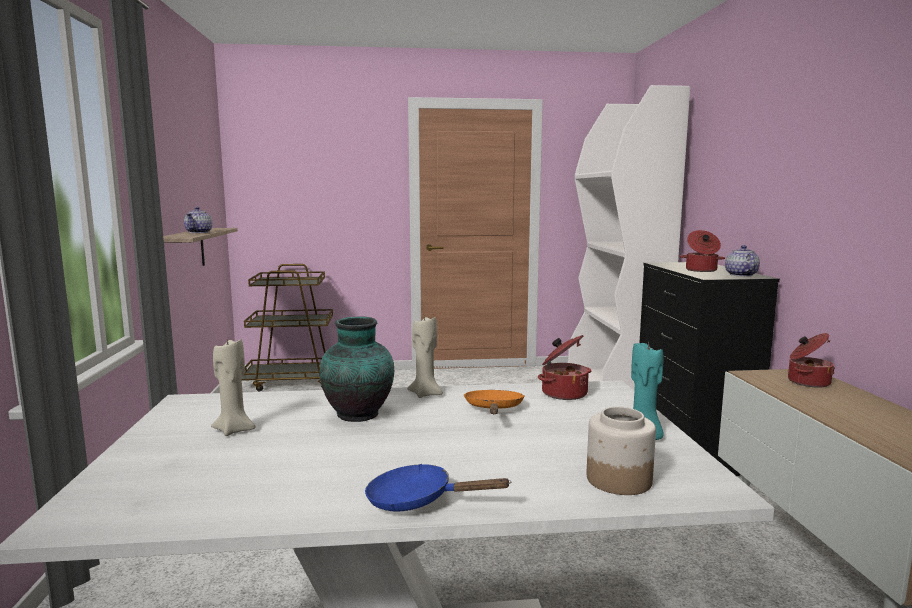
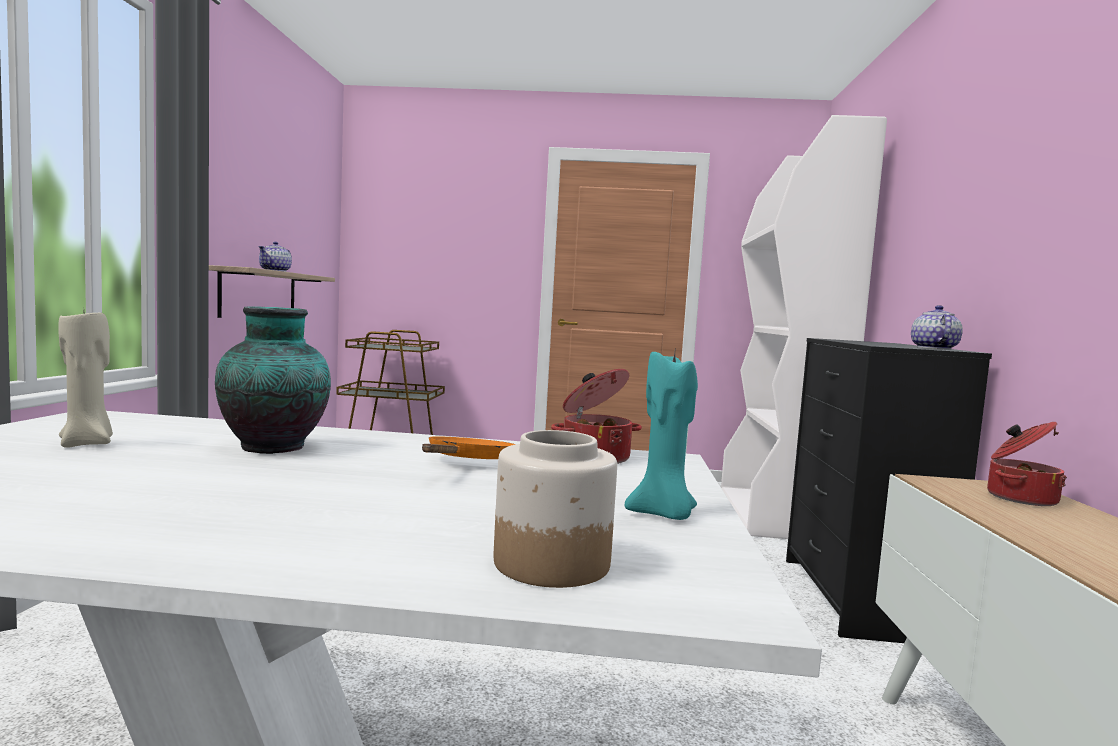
camera: 10 degrees right, 5 degrees down
(418, 500) = (175, 545): blue frying pan -> none
(425, 394) = (398, 439): beige candle -> none
(701, 270) = (879, 343): cooking pot -> none

